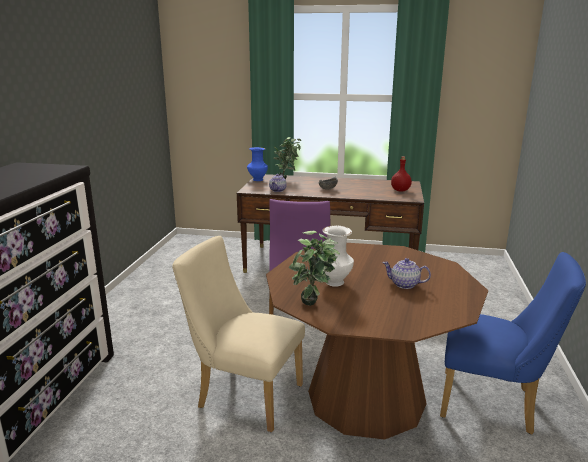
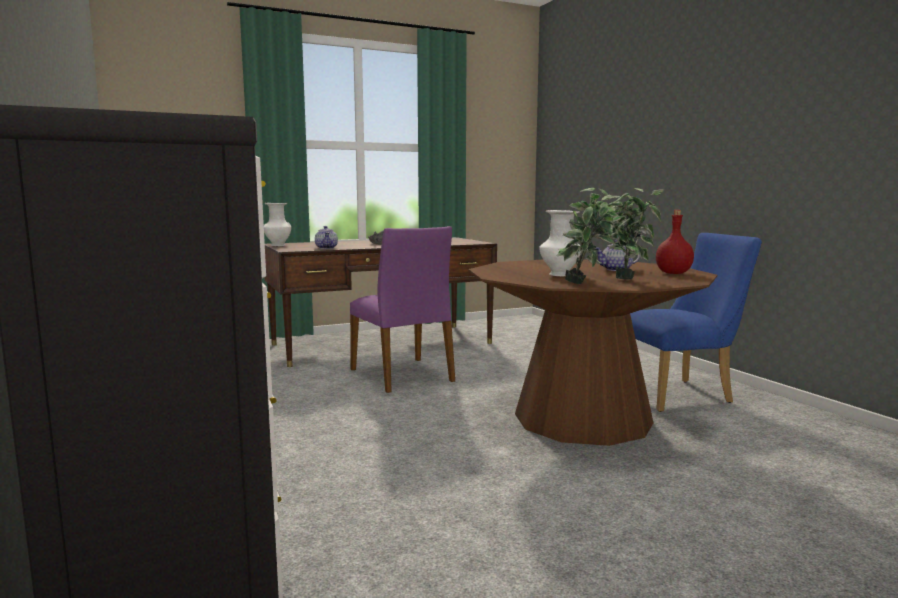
camera: 35 degrees left, 10 degrees down
(243, 395) = (466, 451): beige chair -> none
(257, 180) = (277, 245): blue vase -> white vase
(287, 178) = (313, 243): potted plant -> potted plant (627, 278)
(400, 190) = (455, 240): red bottle -> red bottle (673, 273)

